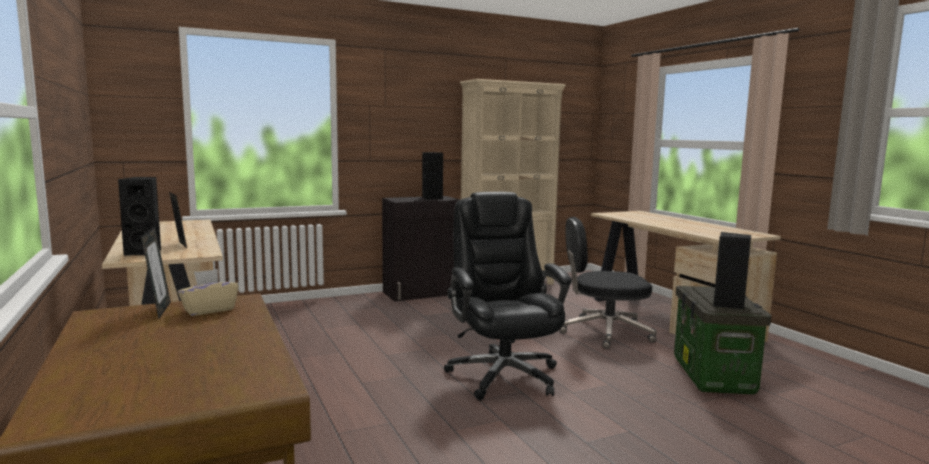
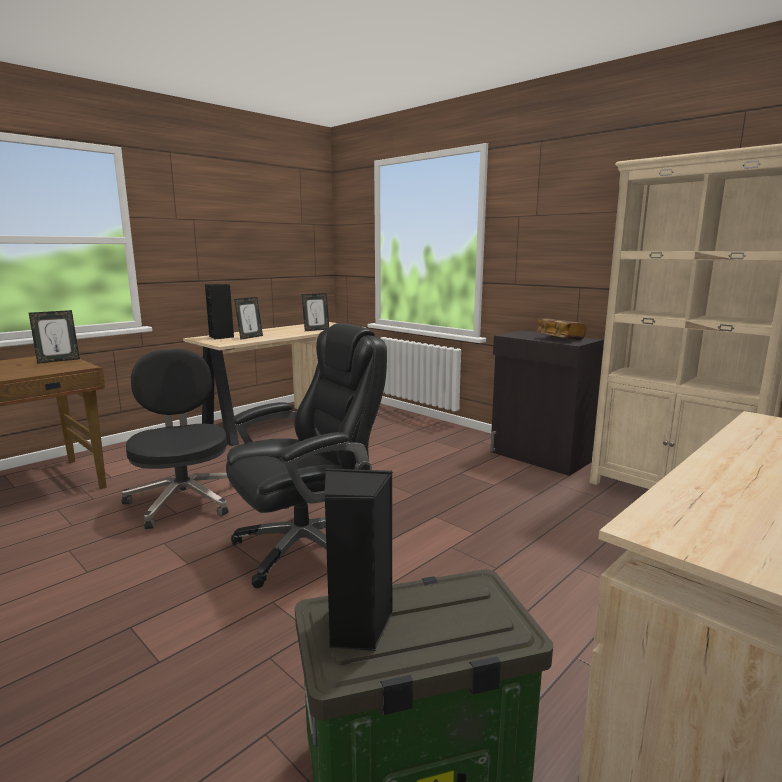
camera: 70 degrees right, 5 degrees up
(187, 229) = (316, 330): none -> picture frame
(209, 310) = (55, 366): beige tissue box -> none
(432, 198) = (559, 339): black speaker -> book
(604, 333) = (539, 608): black office chair -> black office chair (184, 500)

